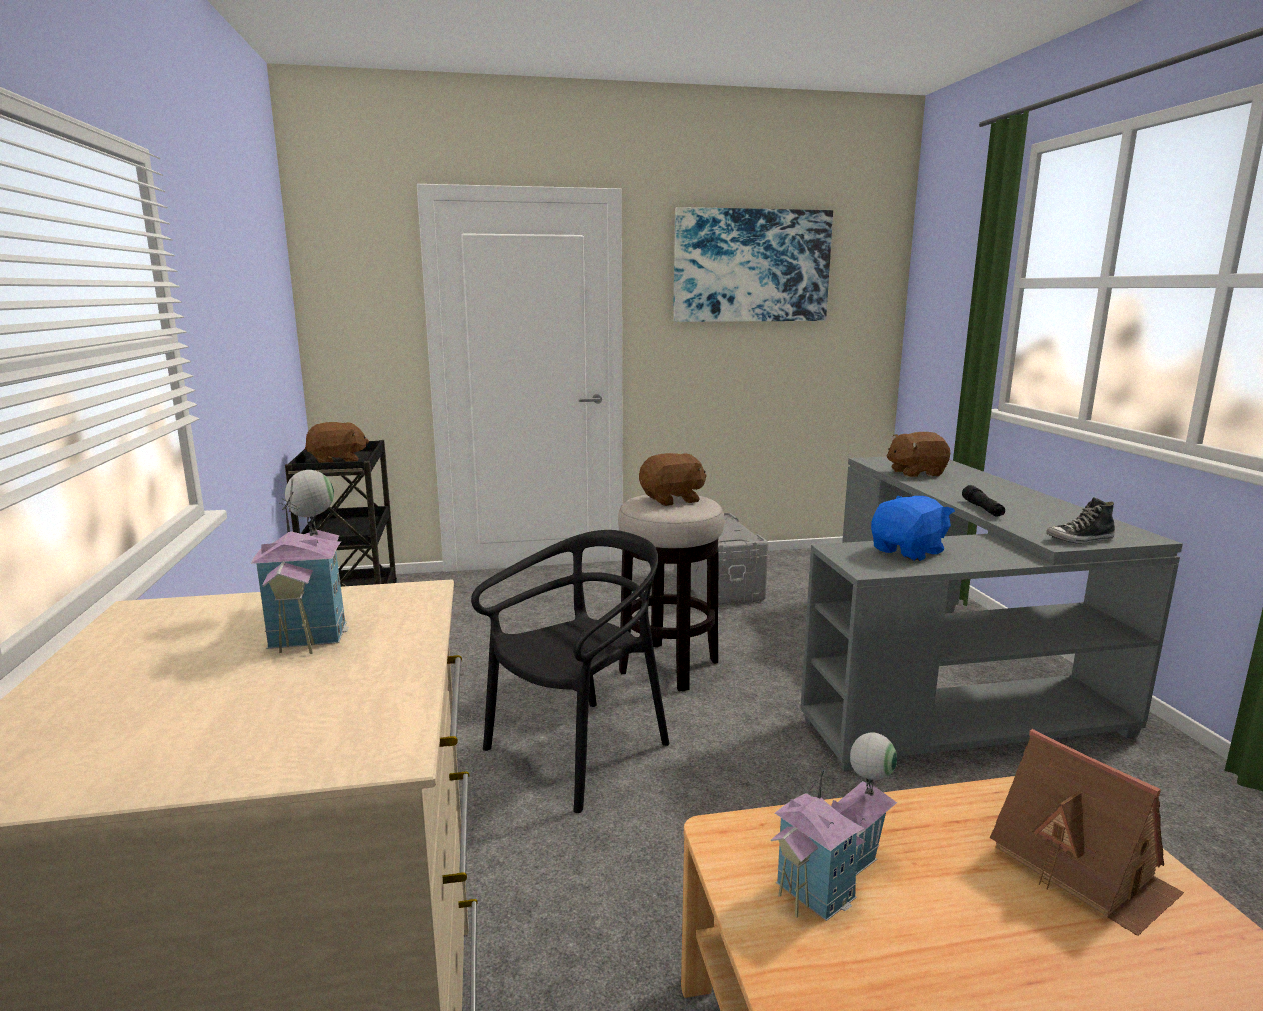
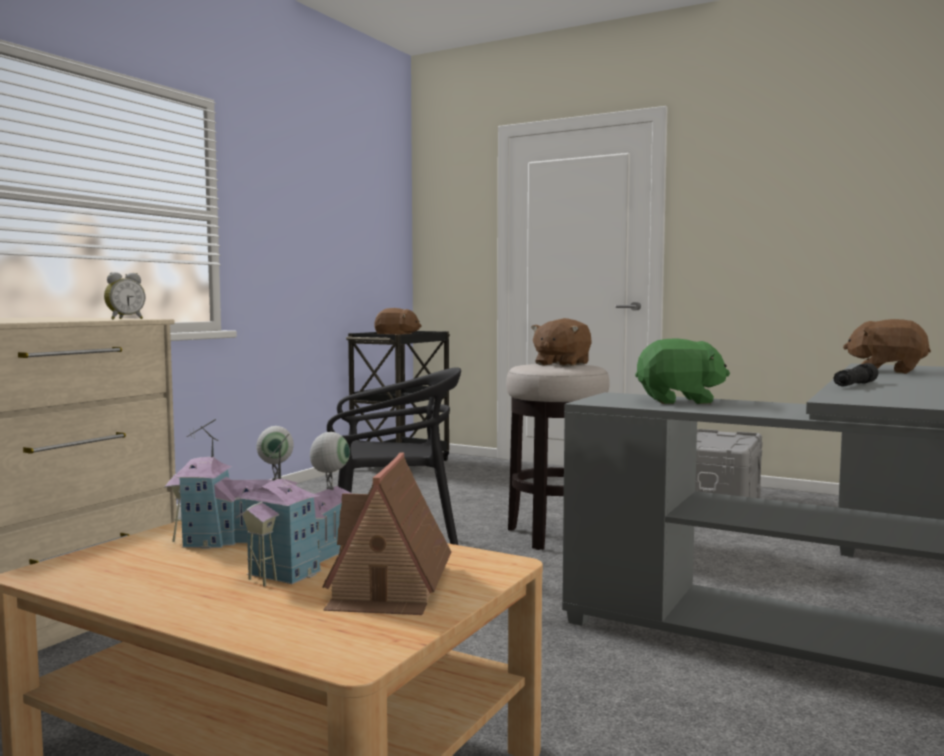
camera: 40 degrees right, 10 degrees down
(314, 623) = (70, 318): toy house -> toy house (302, 565)
(419, 604) = (124, 319): none -> alarm clock
(672, 500) = (561, 364): brown plush toy -> brown plush toy turned 105 degrees clockwise
(751, 266) = (807, 166): picture -> none
(908, 551) = (679, 401): blue plush toy -> green plush toy
(1080, 540) = (880, 401): shoe -> none

